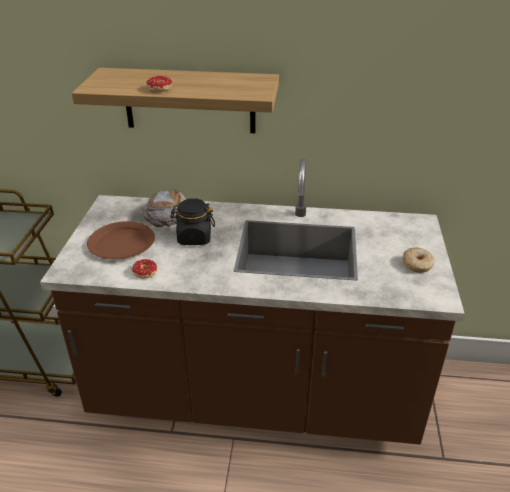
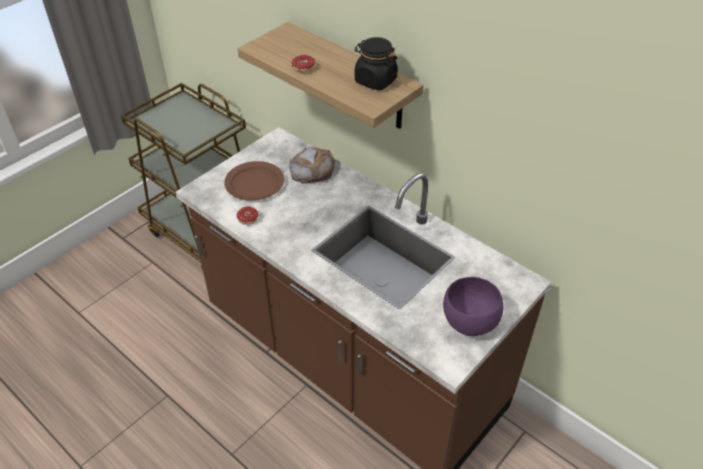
camera: 35 degrees right, 10 degrees up
(194, 237) = (311, 203): black jar -> black jar (375, 81)
(417, 265) = (468, 322): donut -> purple bowl

